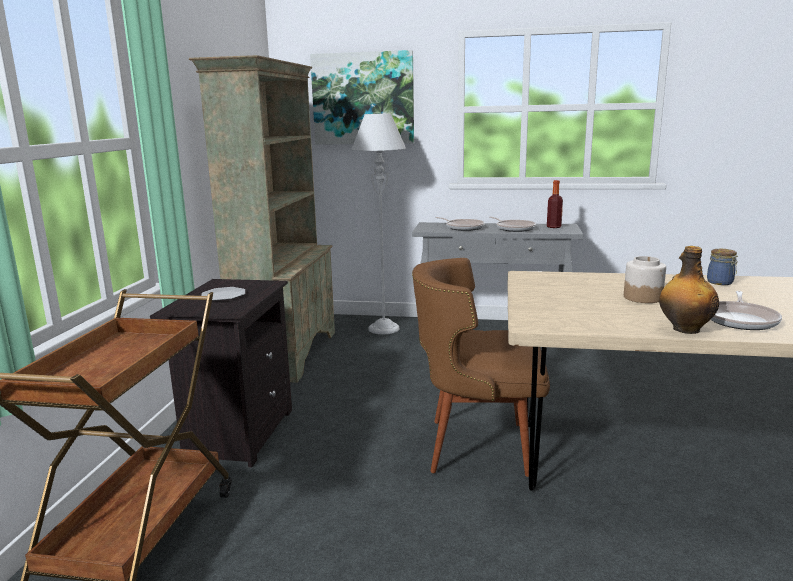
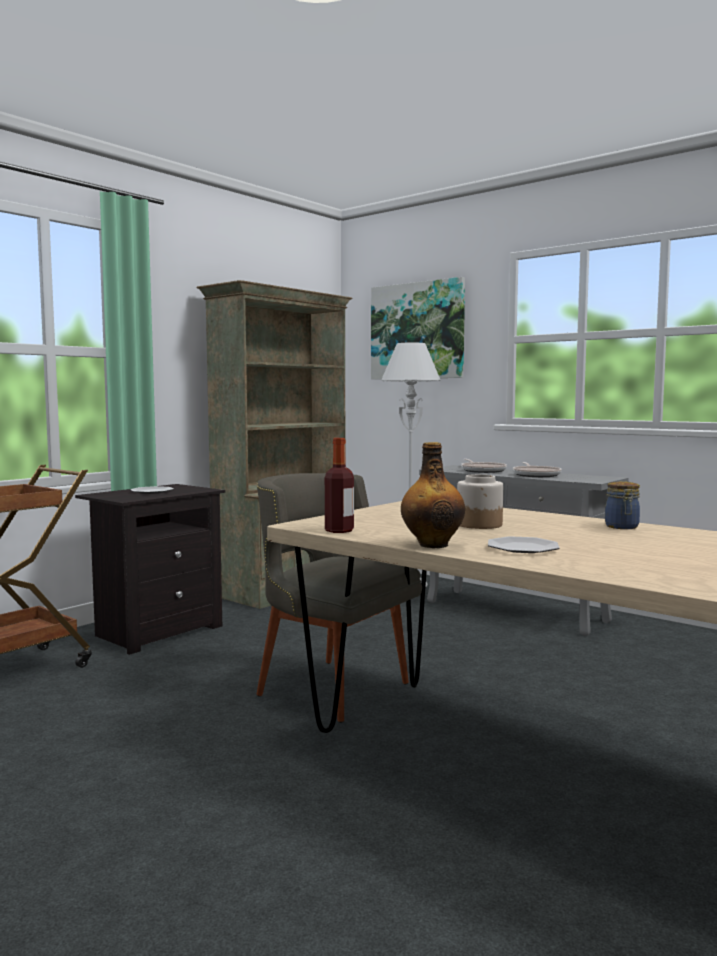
camera: 30 degrees right, 10 degrees down
(479, 447) = (334, 690): brown chair -> grey chair
(554, 227) = (587, 477): bottle -> bottle (339, 530)
(740, 320) = (523, 548): frying pan -> plate

